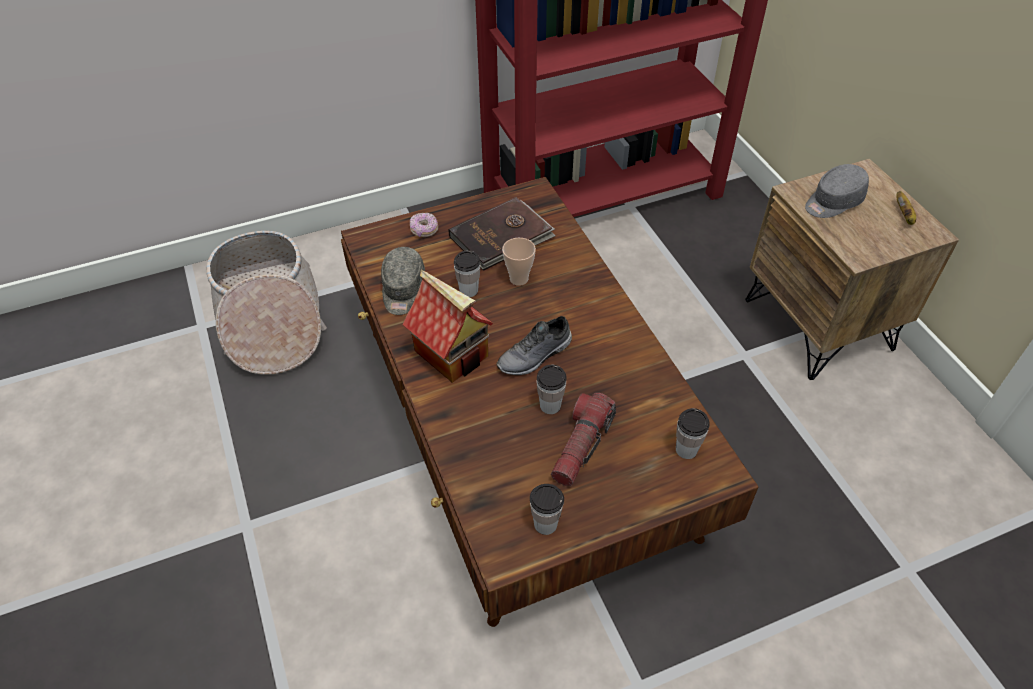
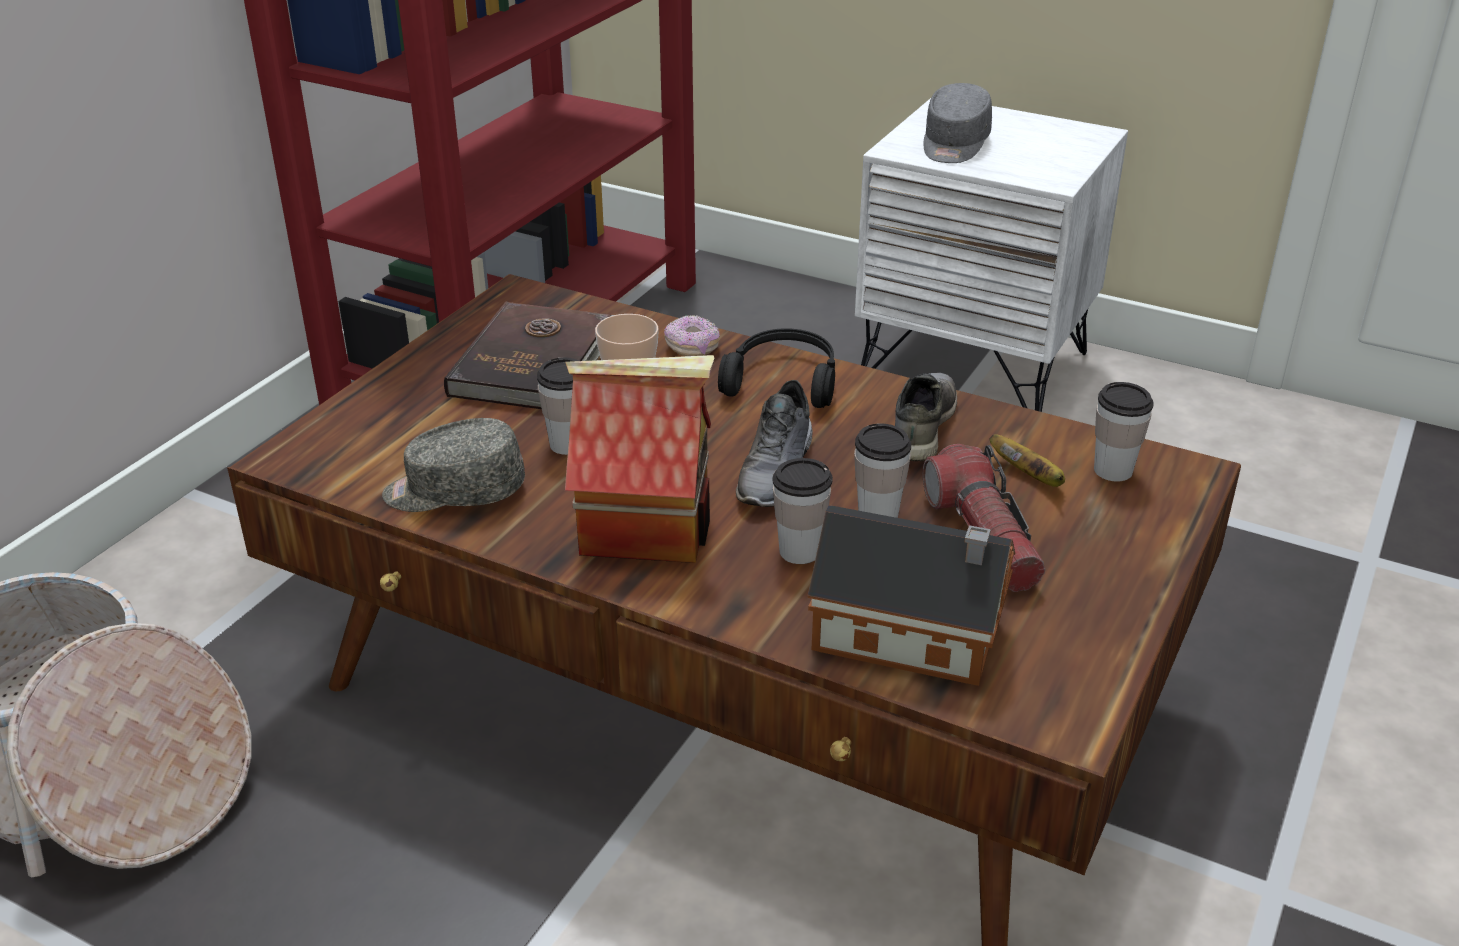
camera: 40 degrees left, 15 degrees down
(403, 290) = (454, 492): grey cap -> grey cap turned 120 degrees clockwise
(424, 230) = (390, 405): donut -> donut (692, 348)
(494, 475) = (914, 635): none -> toy house
(545, 524) = (1064, 649): cup -> cup (800, 551)
(595, 306) = (784, 380): none -> black headphones
(625, 369) = (920, 427): none -> grey shoe
(819, 324) = (975, 365): brown nightstand -> white nightstand
(904, 216) = (1046, 130): banana -> banana (1030, 476)

